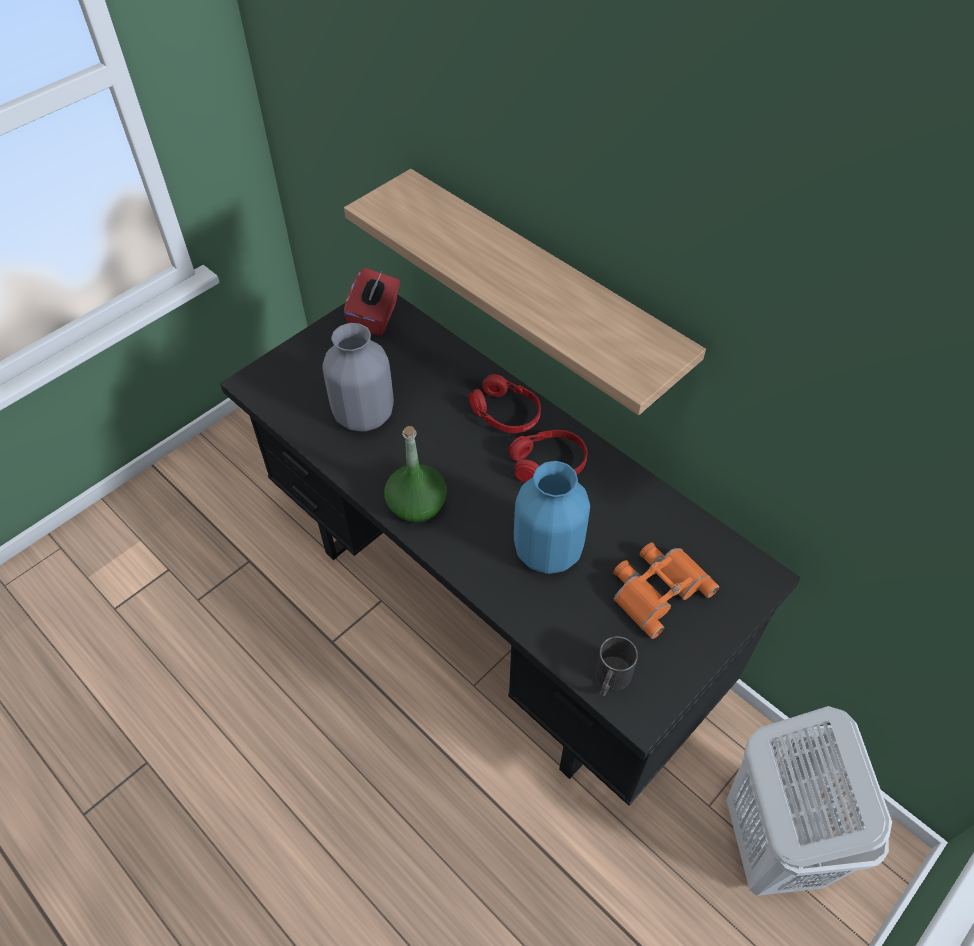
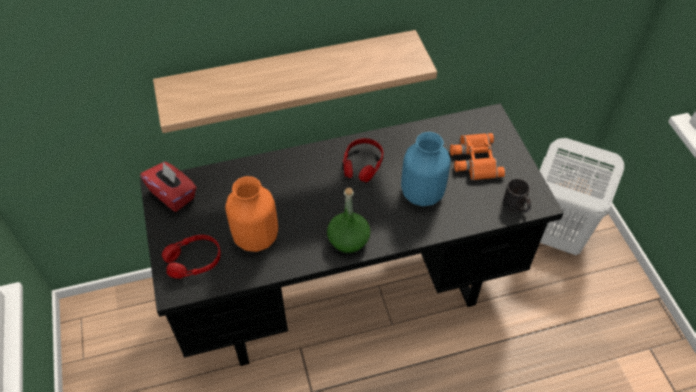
camera: 60 degrees left, 0 degrees up
(364, 414) = (255, 236): grey vase -> orange vase
(505, 413) = (310, 166): red headphones -> red headphones (194, 261)

